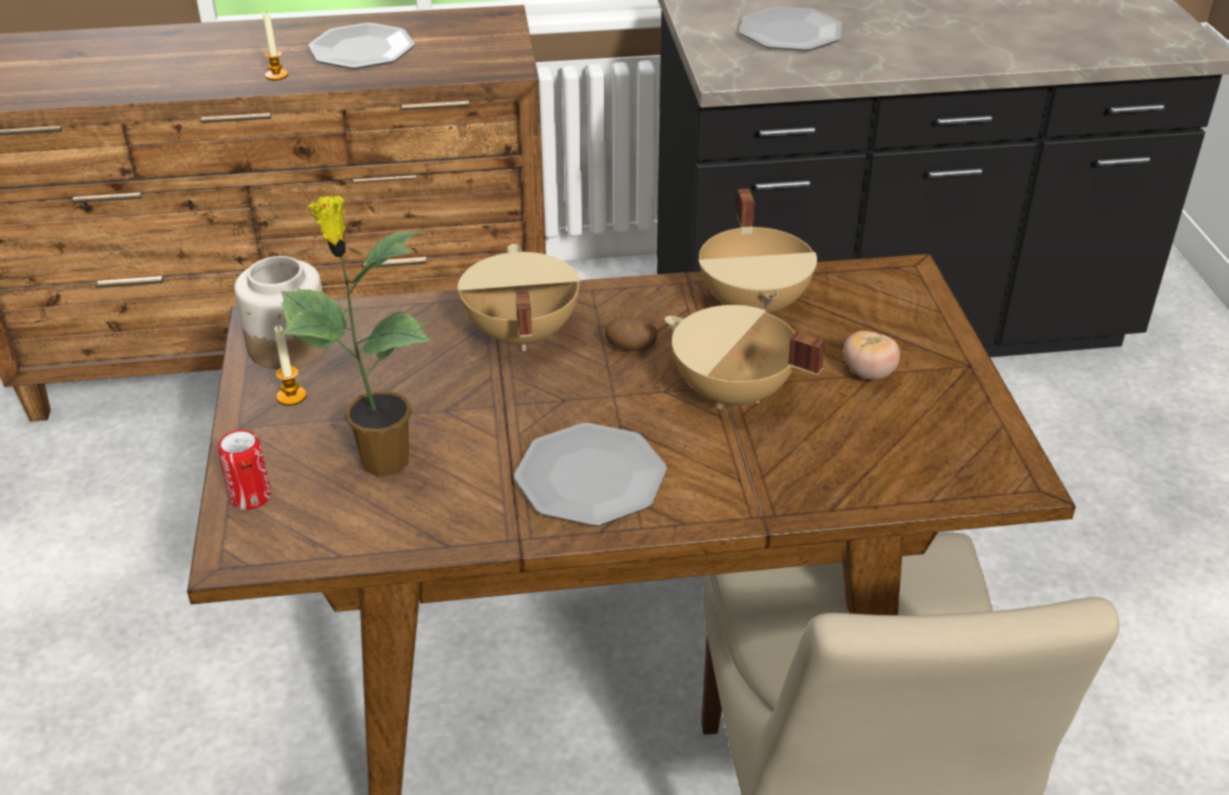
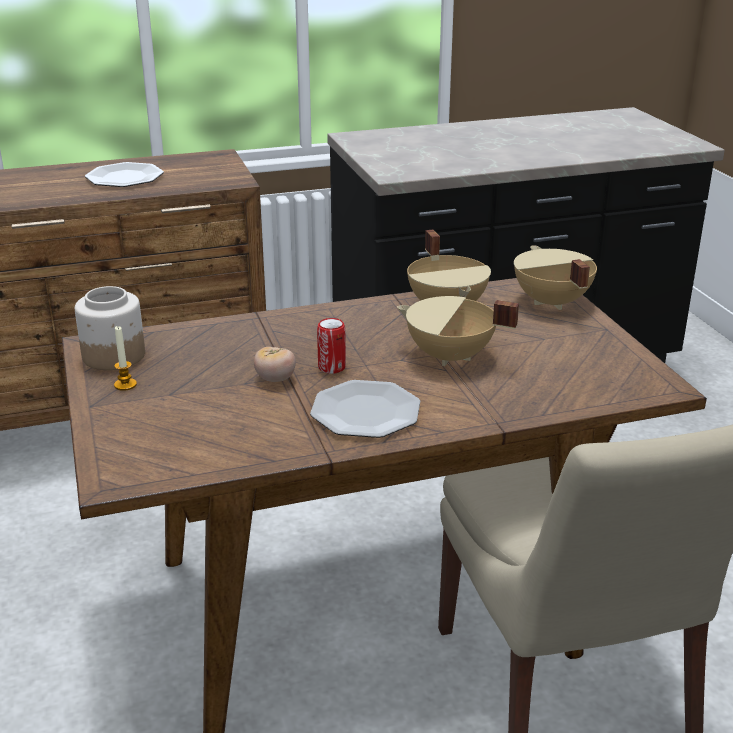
camera: 10 degrees left, 10 degrees down
(250, 497) = (112, 446): can -> can (331, 367)
(276, 75) = (65, 194): candle -> none
(381, 461) = (206, 416): potted plant -> none
(519, 335) = (285, 337): beige cooking pot -> beige cooking pot (550, 302)
(630, 346) = (368, 337): potato -> none
(790, 32) = (427, 151): plate -> none
(868, 373) = (540, 338): tomato -> tomato (275, 379)

